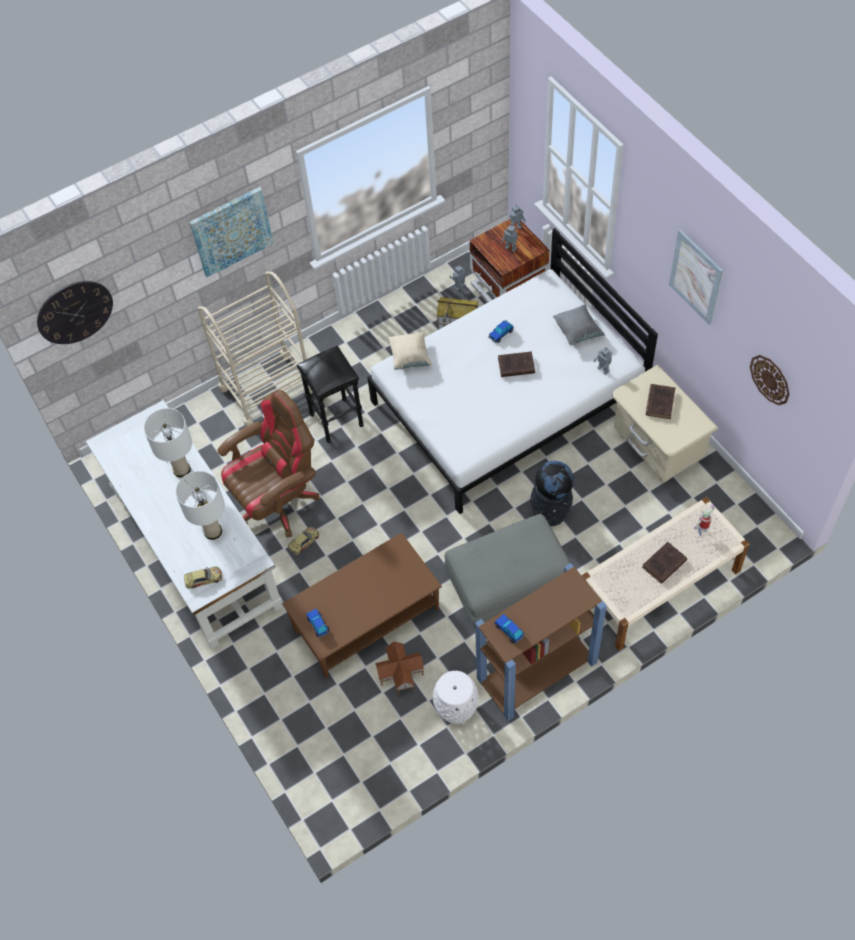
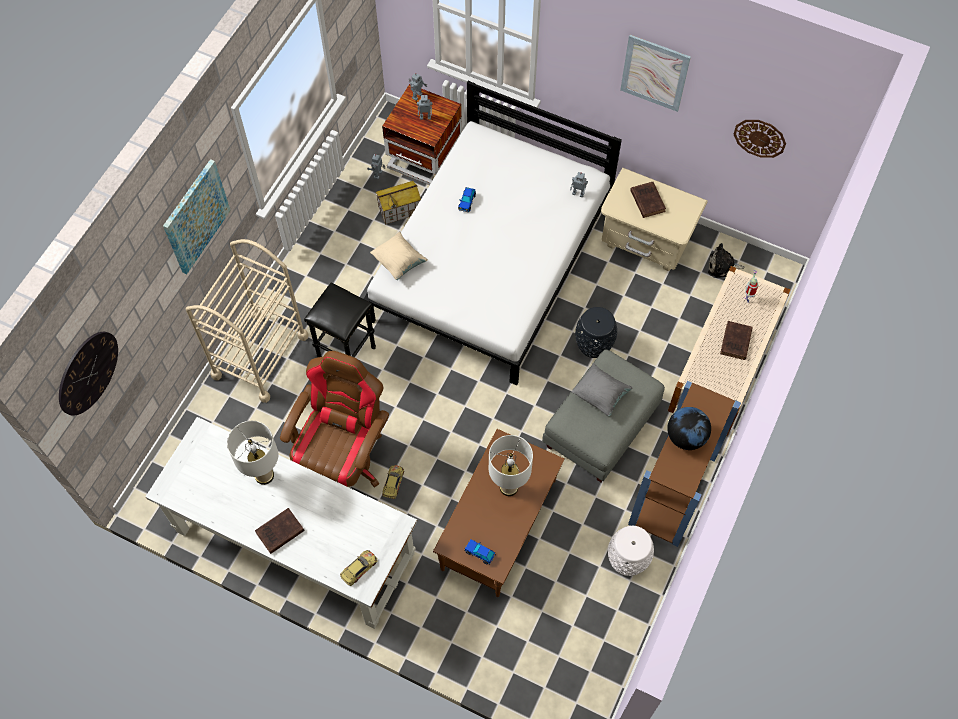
camera: 35 degrees left, 5 degrees up
(212, 532) = (336, 519): white table lamp -> white table lamp (508, 487)
(400, 672) = (559, 555): toy house -> none
(509, 630) = (677, 468): toy car -> none
(515, 366) = (499, 226): brown book -> brown book (279, 532)
(553, 489) = (600, 322): globe -> globe (686, 437)
(577, 332) = (533, 169): grey pillow -> grey pillow (600, 395)
(716, 502) = (723, 267): none -> plush toy

